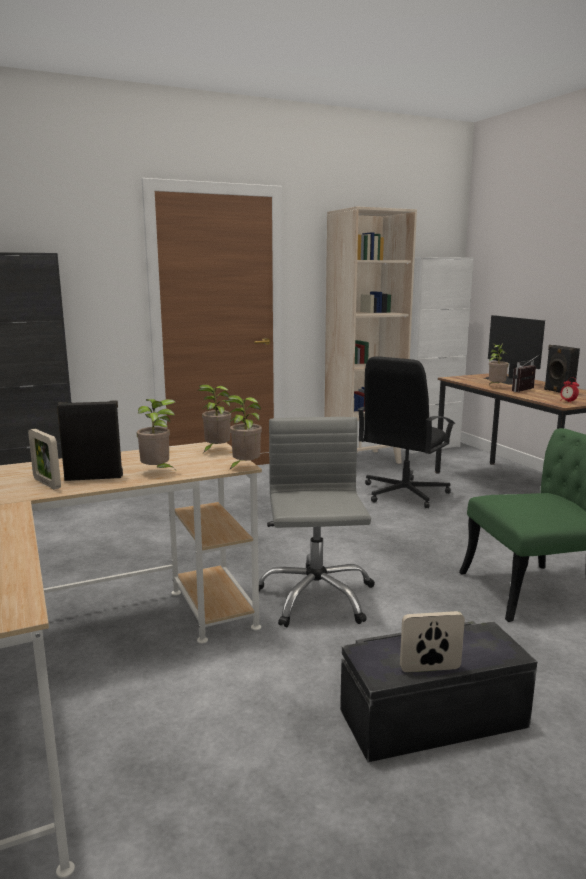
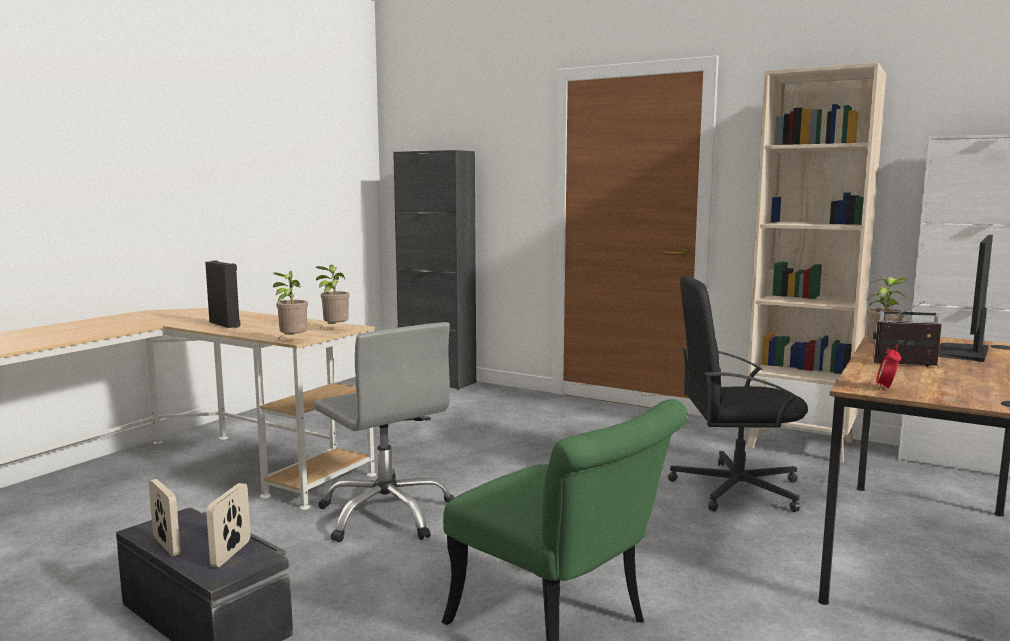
camera: 55 degrees right, 5 degrees down
(47, 483) = (201, 321): picture frame -> picture frame (231, 553)
(157, 472) = (254, 330): potted plant -> none
(315, 597) = (387, 514): grey office chair -> grey office chair turned 90 degrees clockwise
(558, 392) = (958, 378): black speaker -> none

